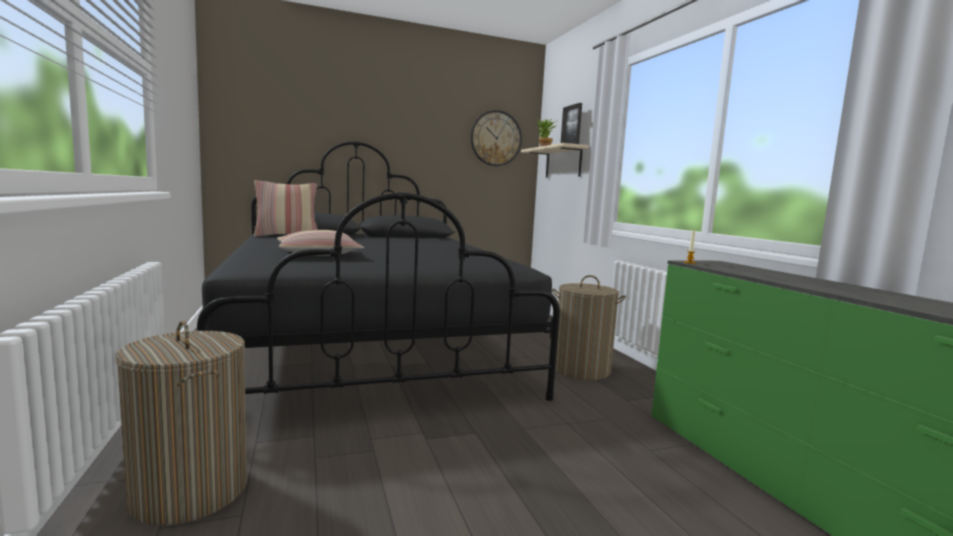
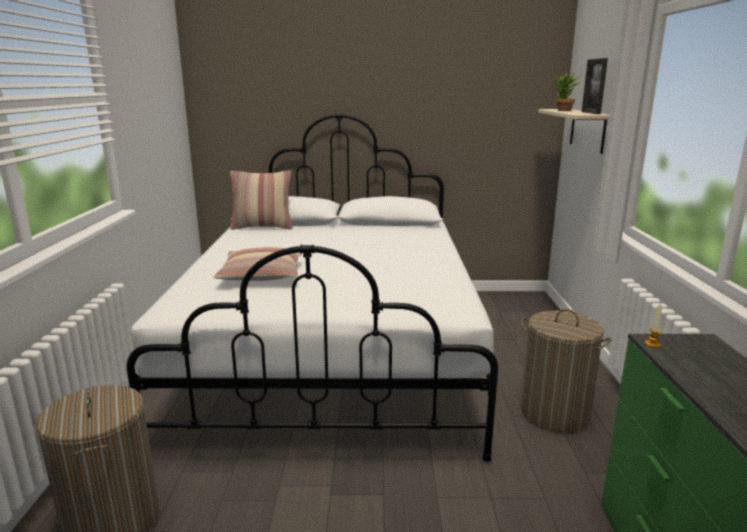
camera: 20 degrees right, 10 degrees up
(370, 347) = (334, 353): black bed -> white bed
(495, 138) = (507, 95): wall clock -> none

